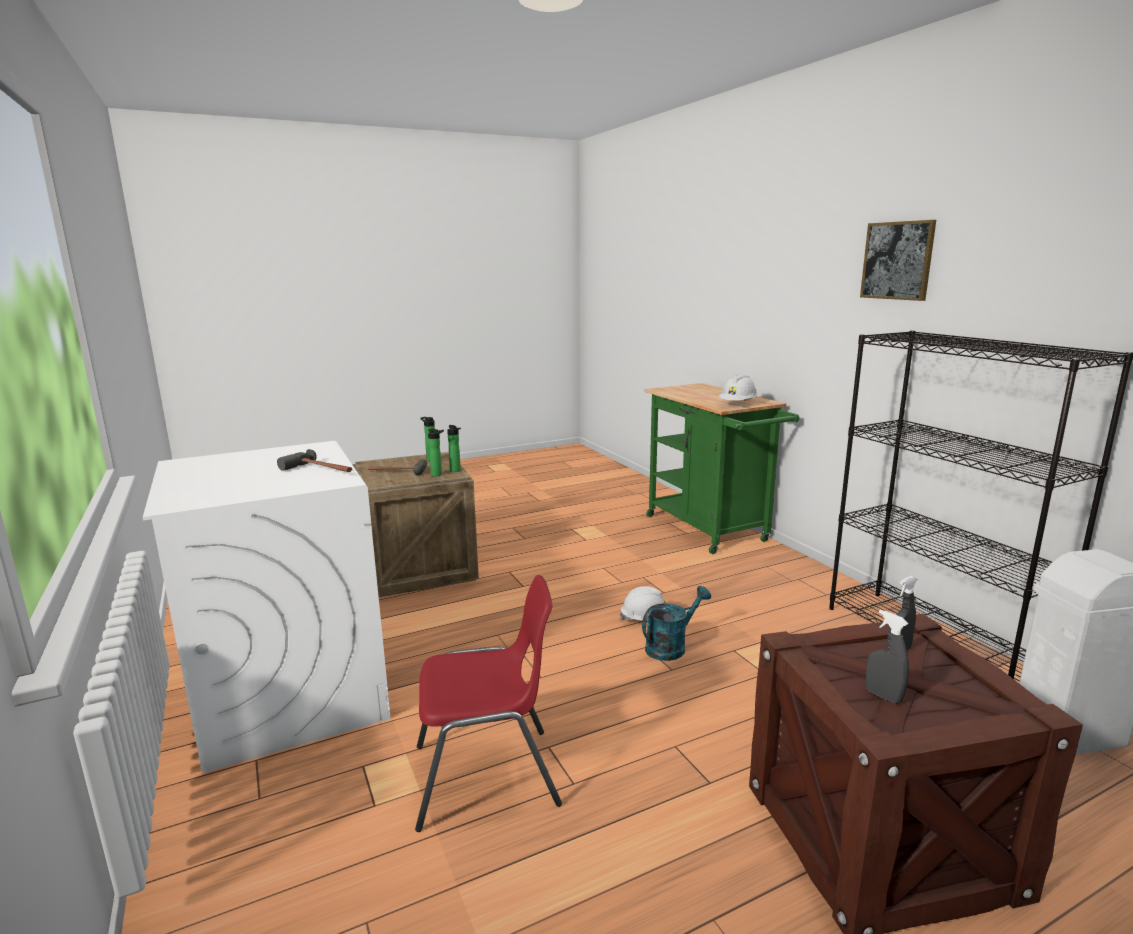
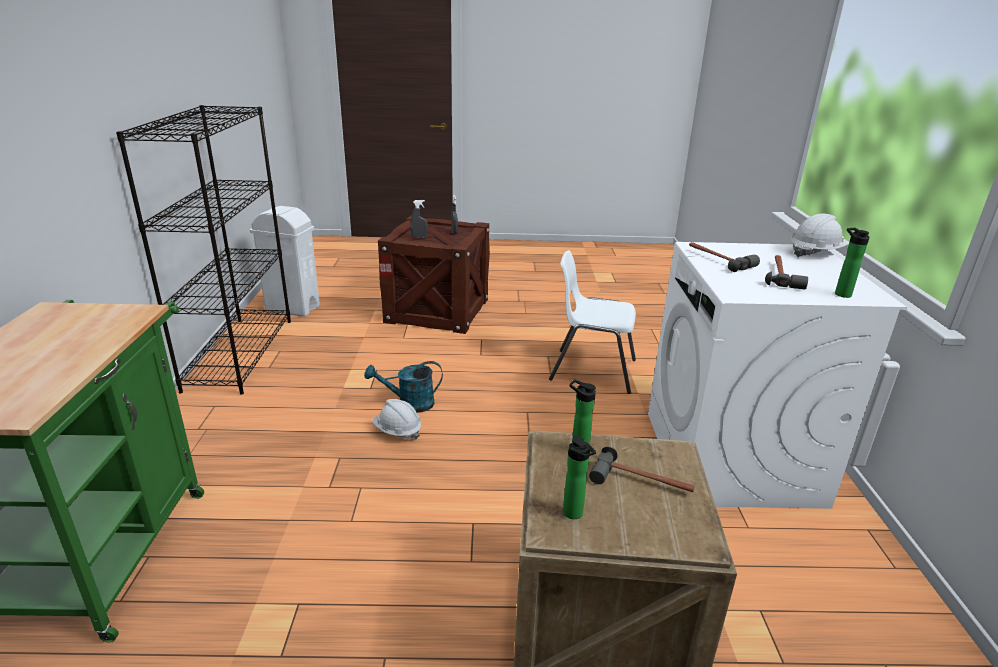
camera: 155 degrees left, 10 degrees up
(257, 467) = (781, 275): none -> hammer
(456, 471) = (545, 453): bottle -> bottle (841, 293)
(488, 776) = (591, 370): red chair -> white chair
(737, 404) = (100, 314): white hard hat -> white hard hat (814, 253)
(897, 260) = (70, 57): picture -> none

